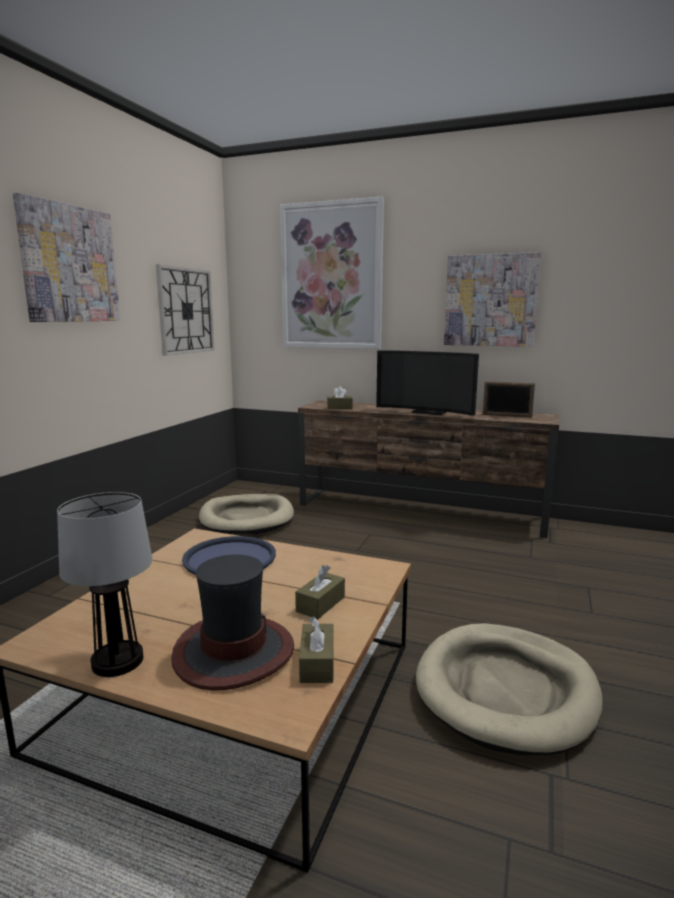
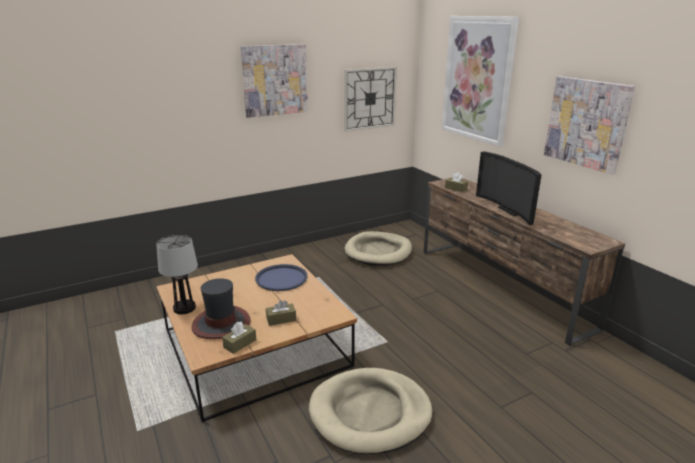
camera: 40 degrees right, 10 degrees up
(507, 416) = (569, 232): picture frame -> none

